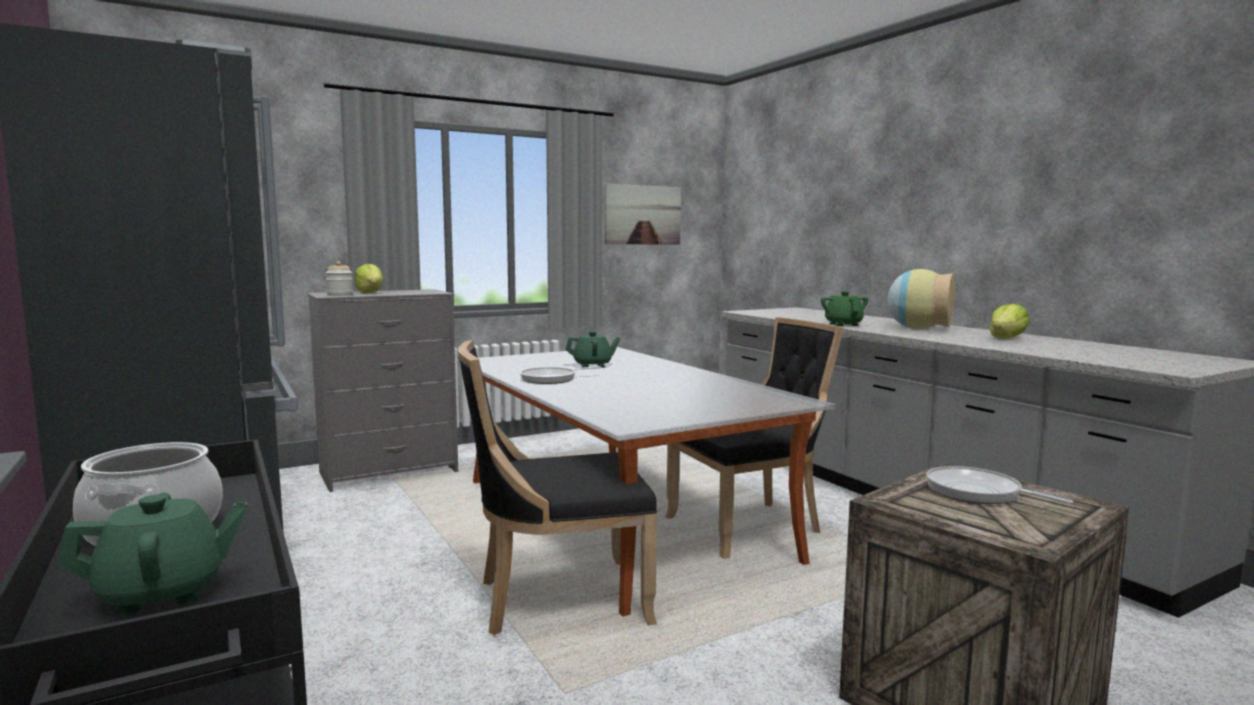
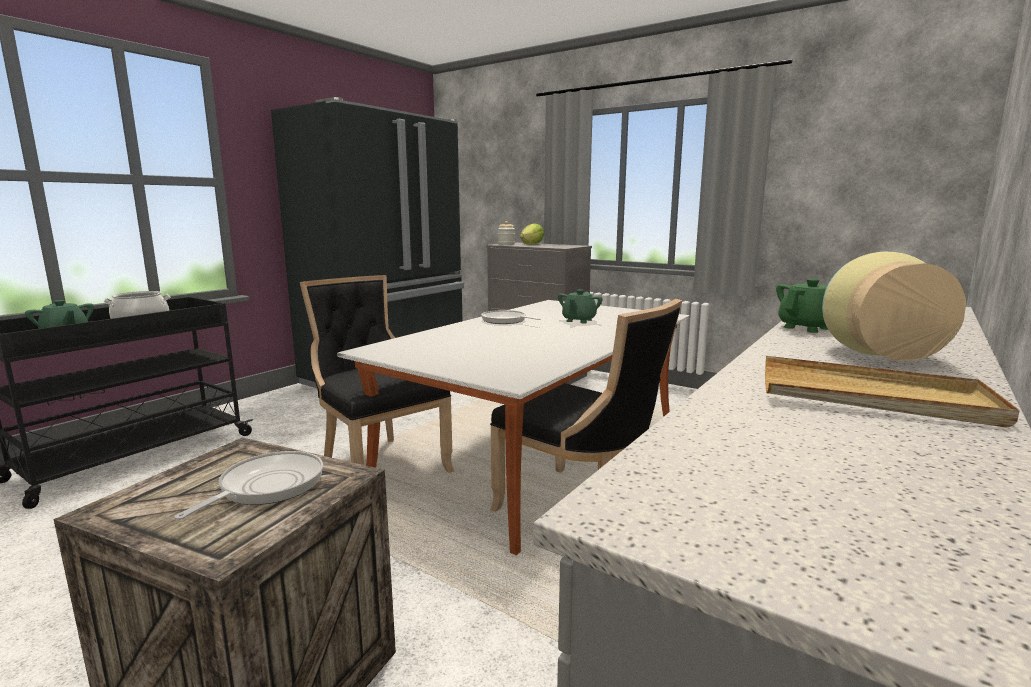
camera: 65 degrees right, 5 degrees up
(593, 365) = (578, 320): green teapot -> green teapot turned 60 degrees clockwise
(643, 215) = (838, 174): picture -> none
(1007, 338) = (873, 397): lettuce -> beige tray

